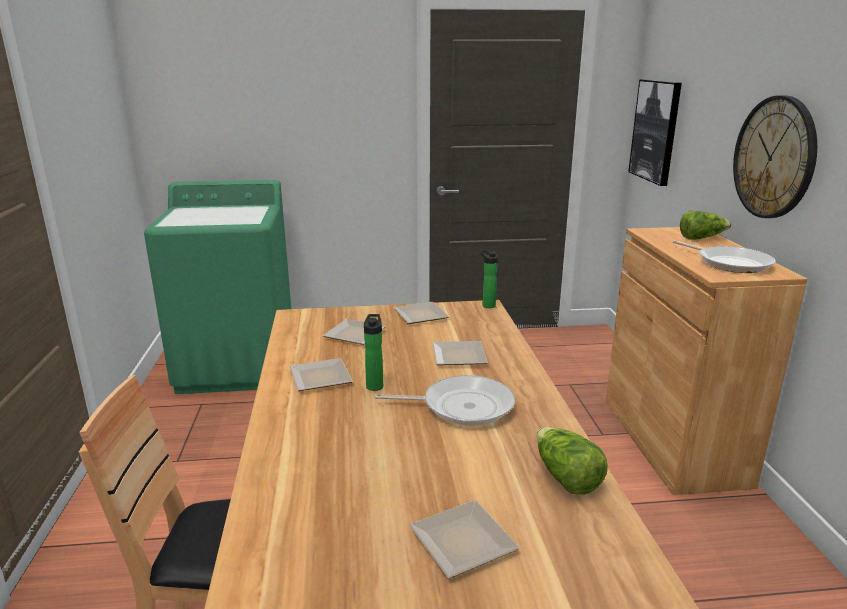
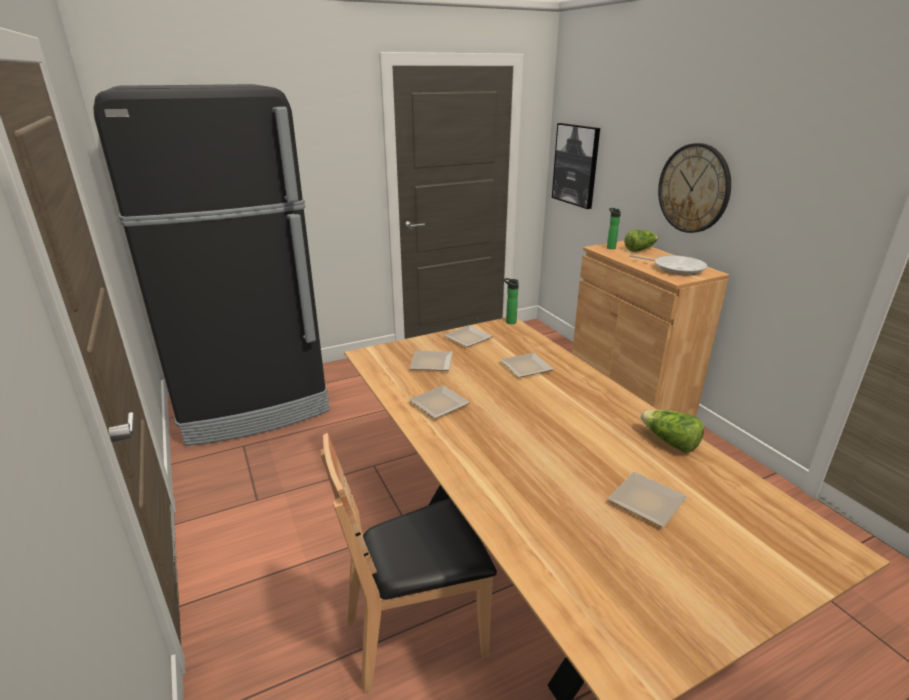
camera: 20 degrees left, 5 degrees up
(238, 366) = (254, 405): green washing machine -> black fridge
(375, 385) = (486, 402): bottle -> bottle (610, 247)
(462, 406) = (562, 406): frying pan -> none

